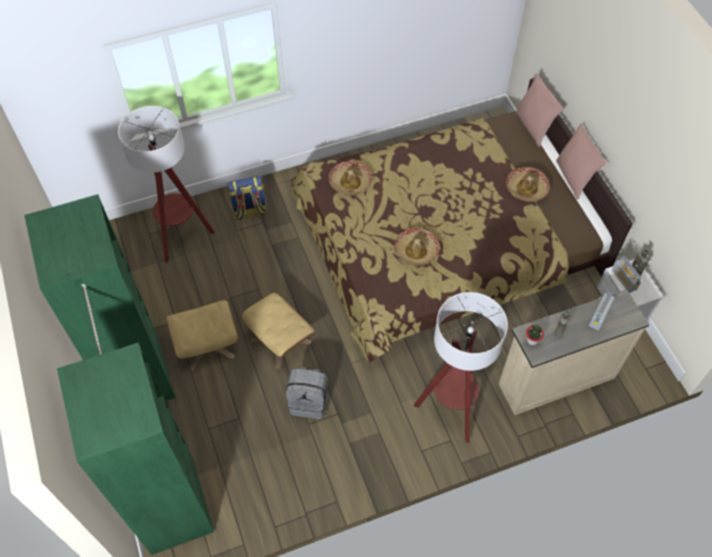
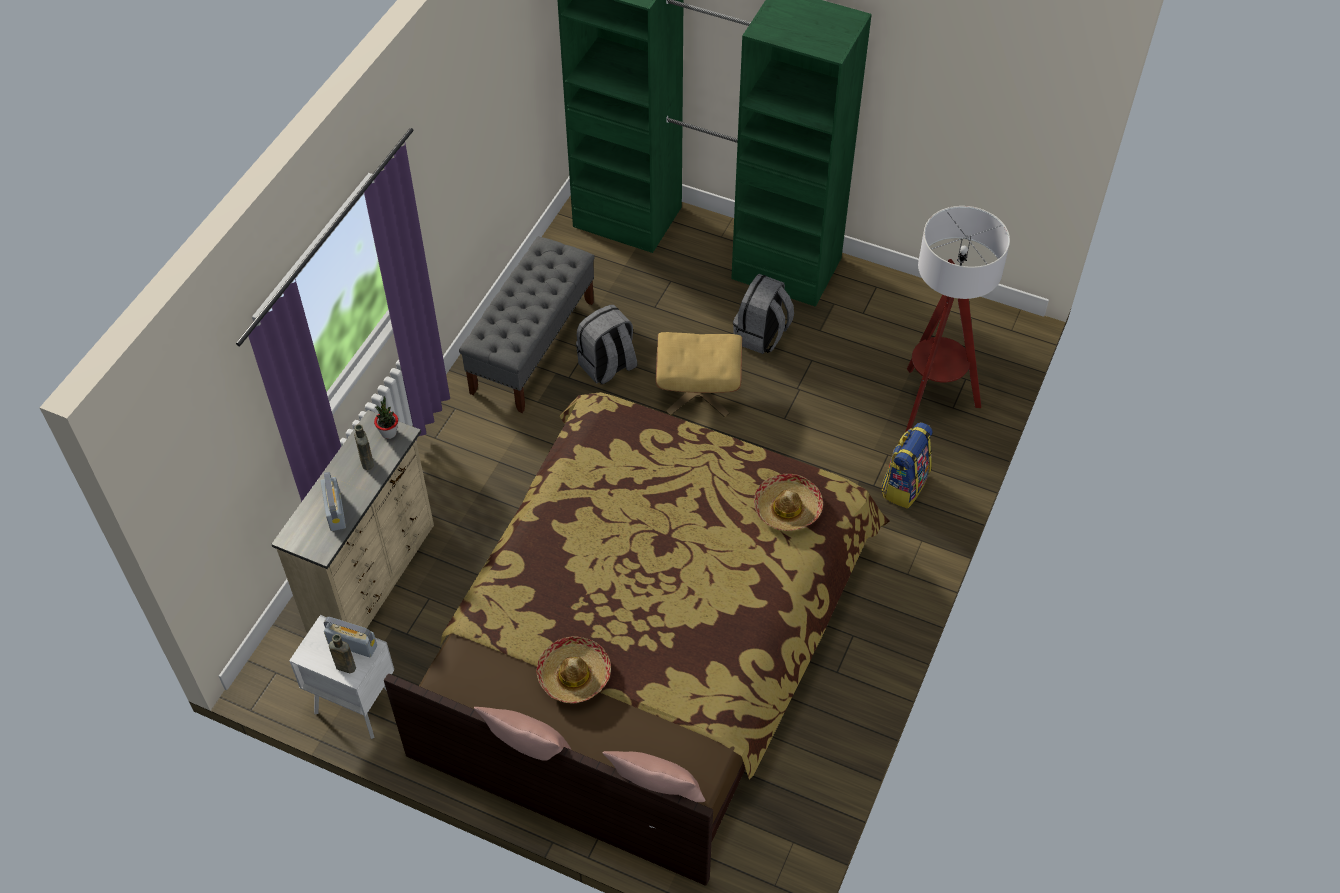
camera: 135 degrees right, 5 degrees down
(207, 345) = (761, 336): beige ottoman -> grey backpack
(335, 455) = (533, 346): none -> grey bench
(416, 250) = (624, 490): hat -> none
(451, 410) = (460, 463): floor lamp -> none

